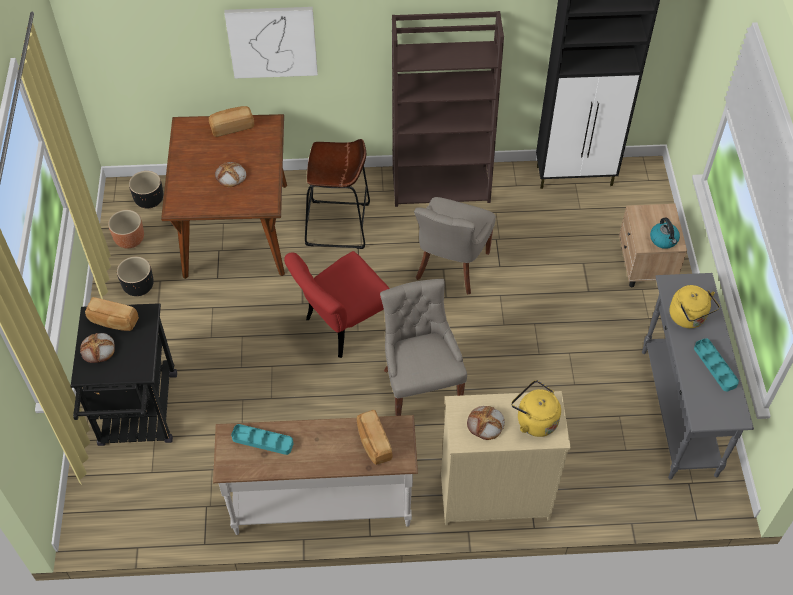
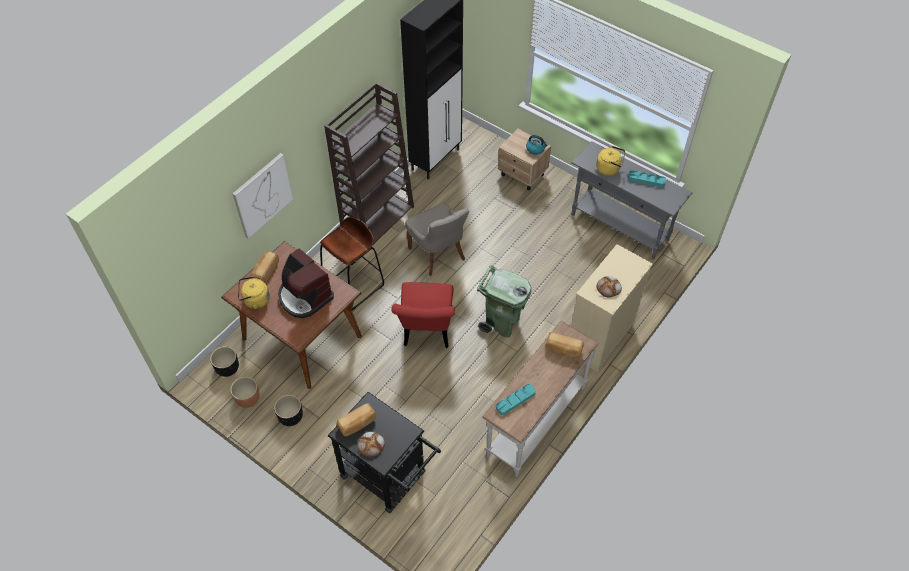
camera: 50 degrees left, 0 degrees up
(230, 176) = (304, 297): bread -> coffee machine
(420, 385) = (502, 323): grey chair -> green trash can
(534, 420) = (624, 266): yellow kettle -> yellow kettle (255, 300)

